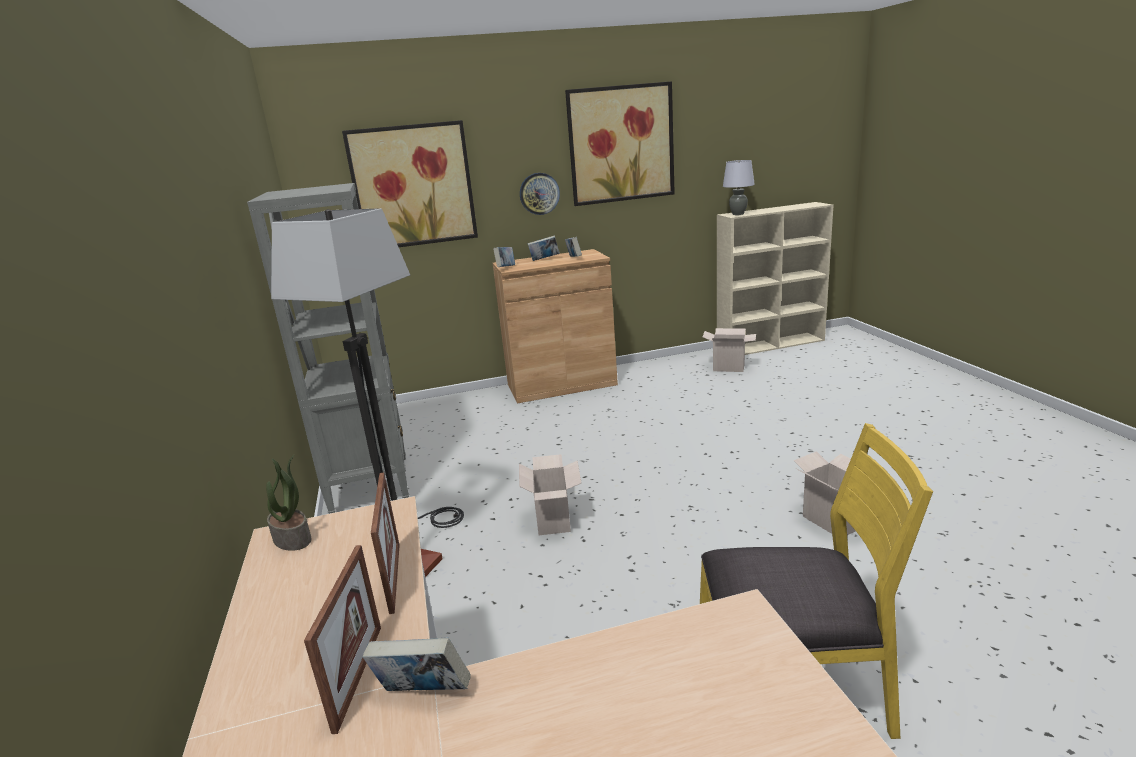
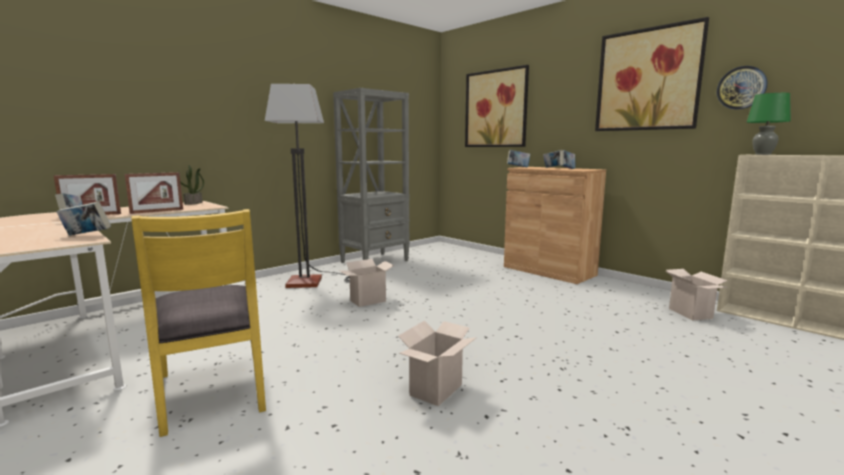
camera: 60 degrees right, 10 degrees down
(539, 193) = (572, 119): wall clock -> wall clock (741, 88)
(690, 625) = (86, 235): none -> book
(738, 214) = (762, 154): grey table lamp -> green table lamp

